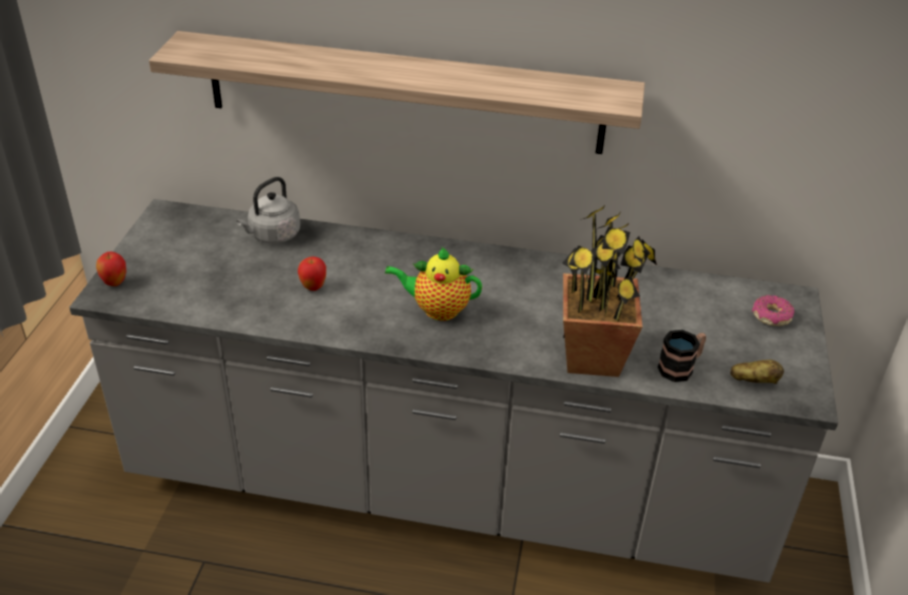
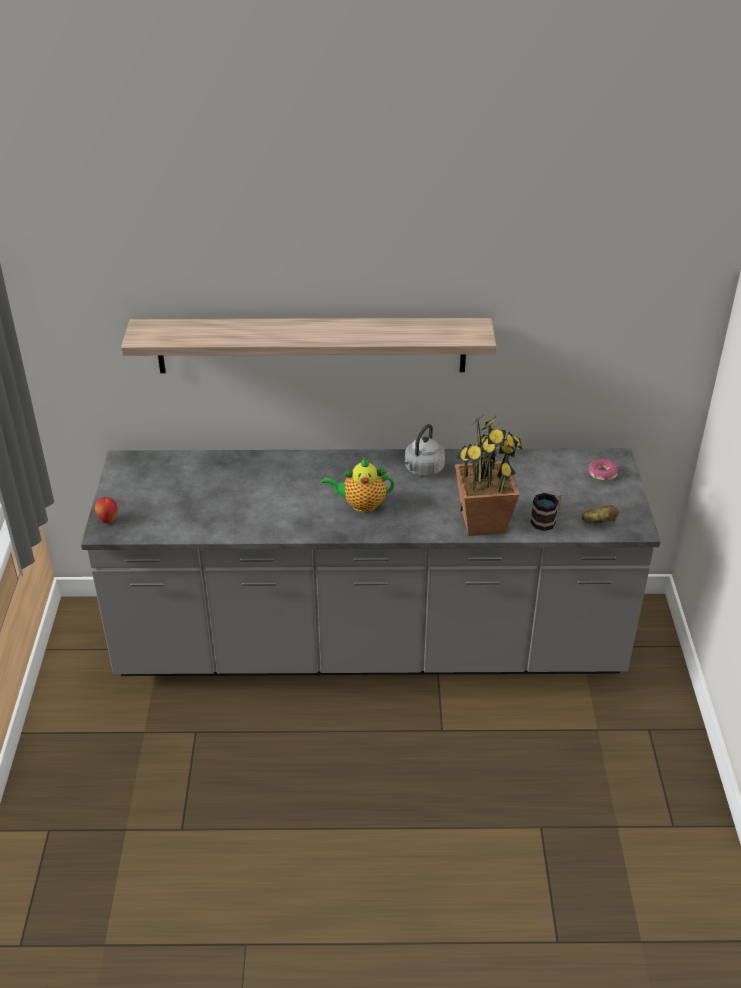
camera: 10 degrees left, 0 degrees up
(272, 236) = (216, 466): grey kettle -> grey kettle (423, 470)
(313, 287) = (262, 502): apple -> none

